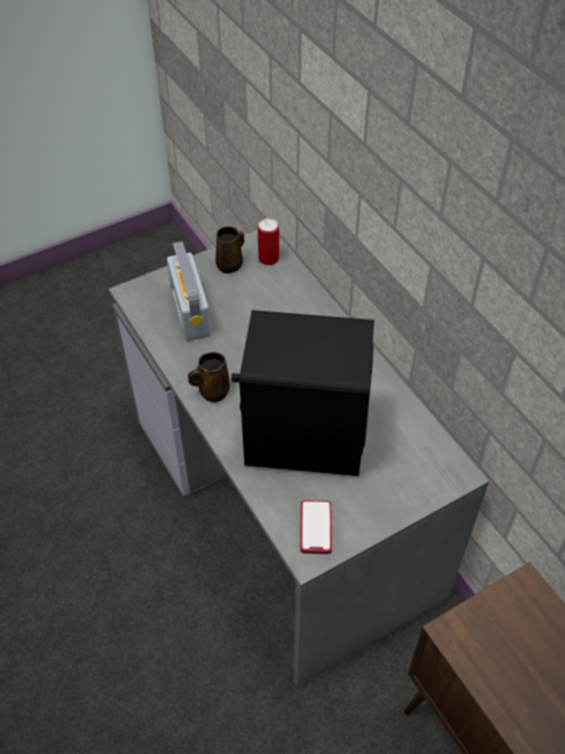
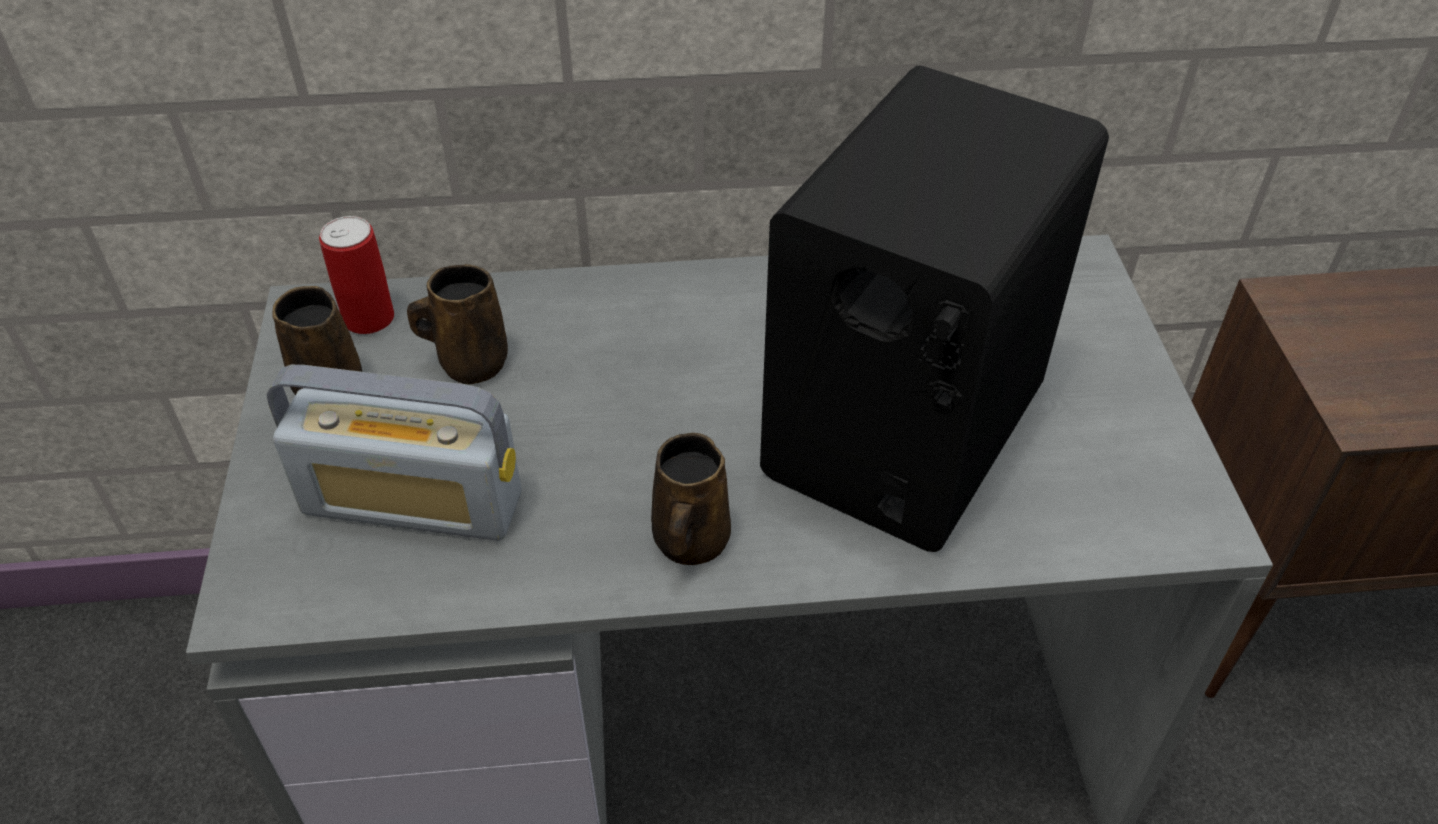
camera: 65 degrees left, 5 degrees down
(263, 295) = (469, 363): none -> brown mug
(316, 528) = (1139, 492): phone -> none

